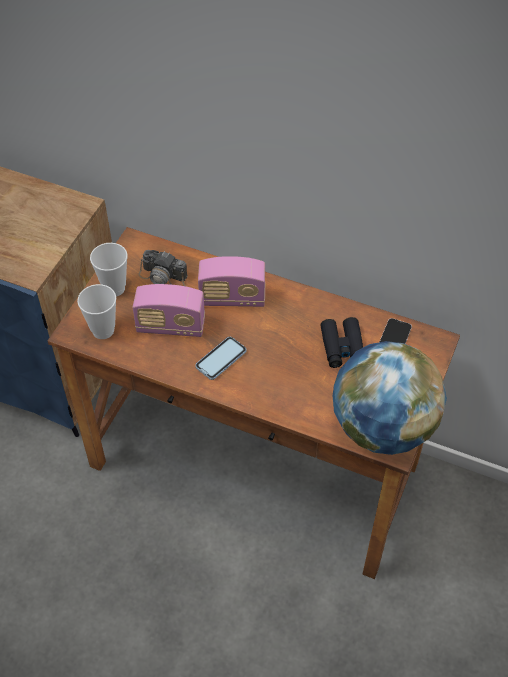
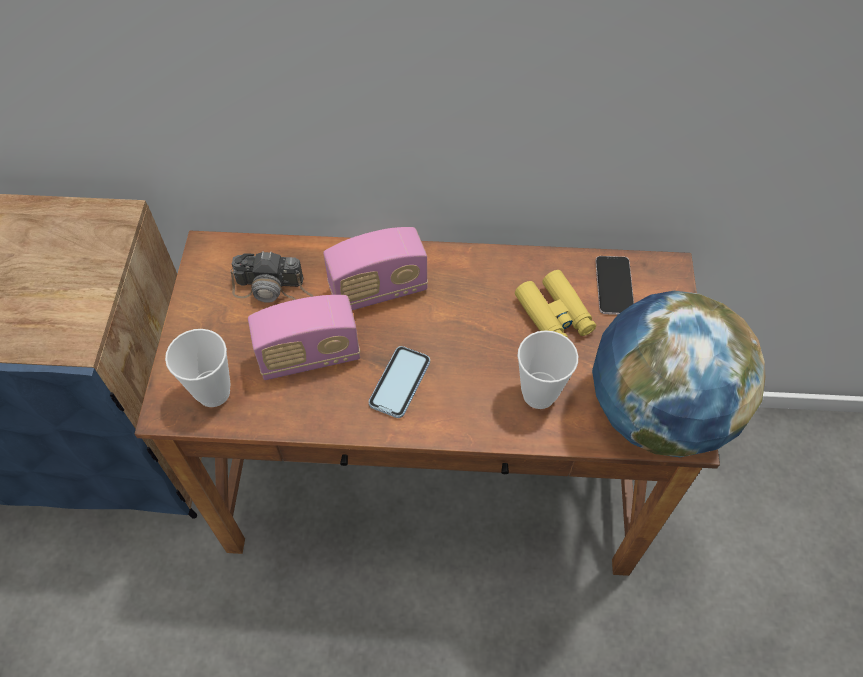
camera: 20 degrees left, 5 degrees up
(114, 288) = (206, 324): cup -> cup (539, 394)
(342, 347) = (554, 315): black binoculars -> yellow binoculars

